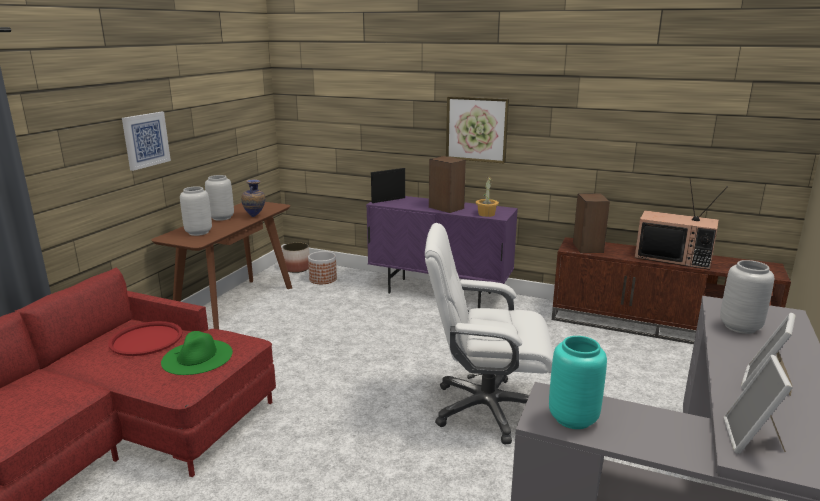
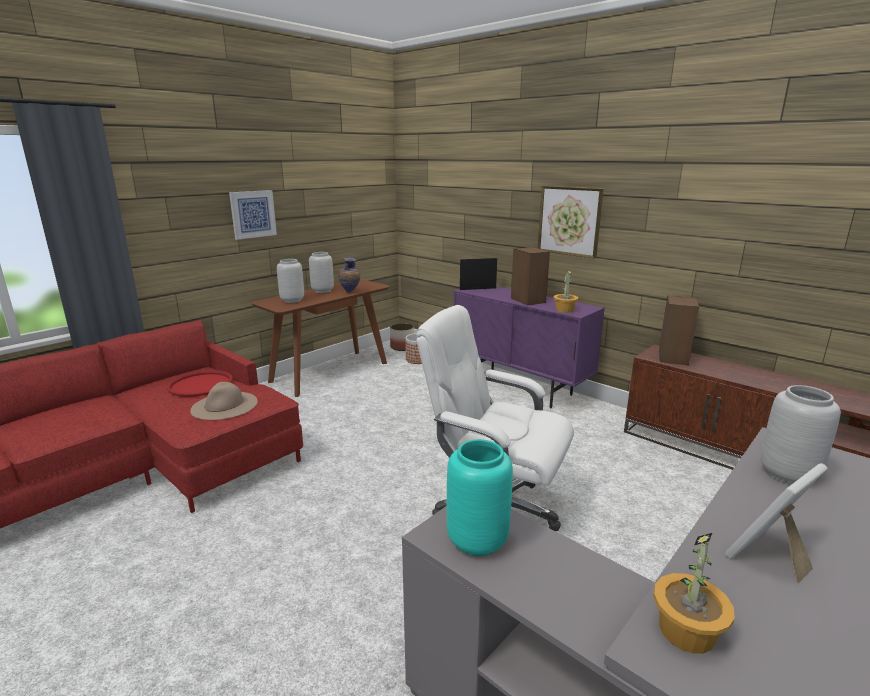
camera: 20 degrees right, 0 degrees up
(197, 357) = (224, 405): green hat -> beige hat
(674, 258) = (777, 382): television -> none
(752, 439) = (687, 631): picture frame -> potted plant

